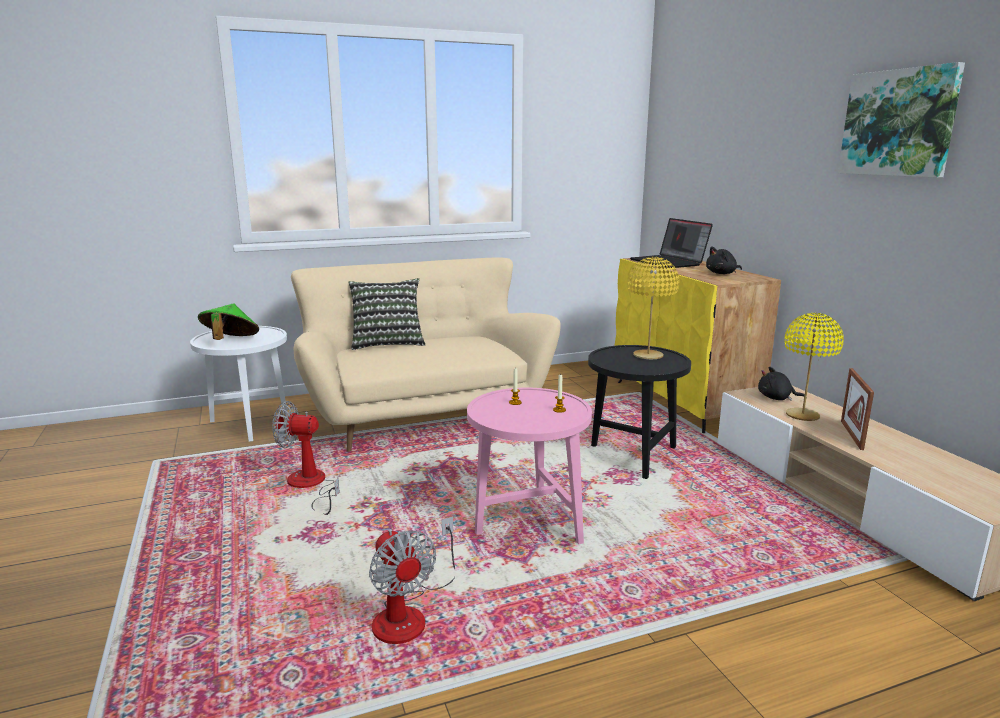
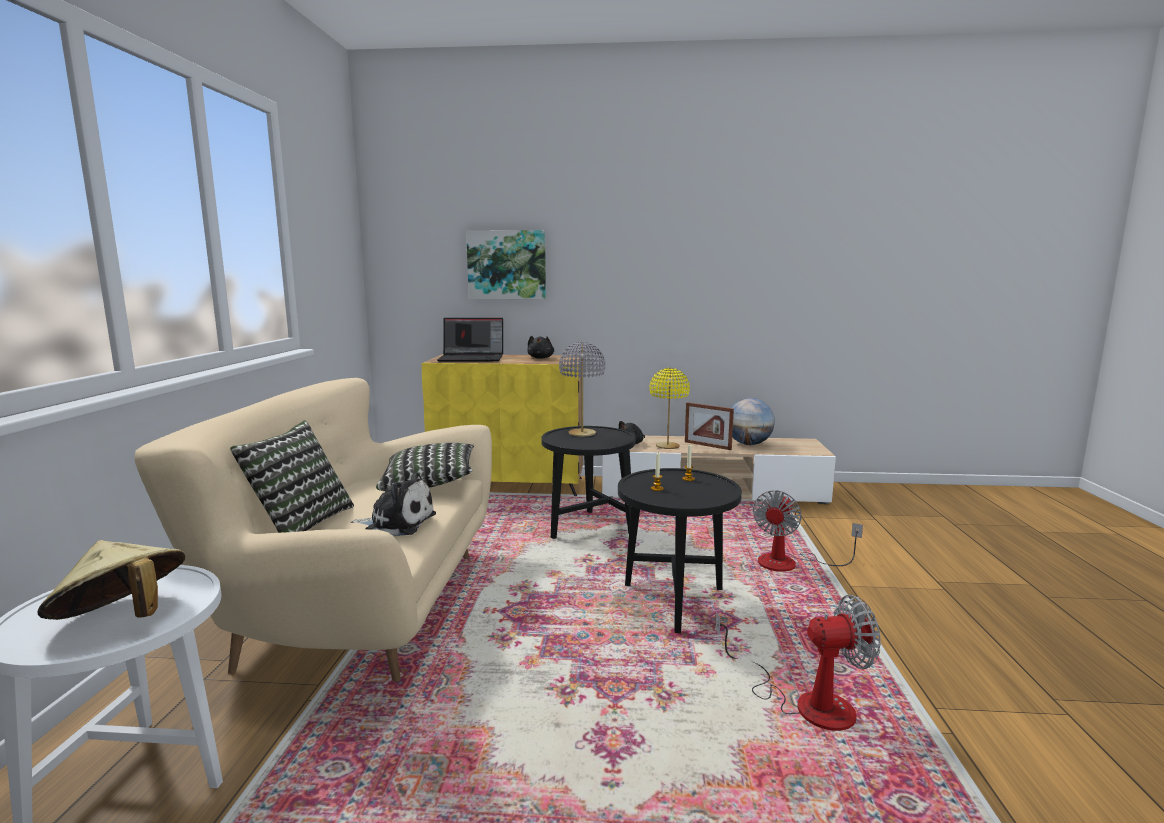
camera: 65 degrees left, 5 degrees down
(230, 341) = (122, 619): green hat -> beige hat
(311, 486) = (471, 732): fan -> fan (790, 563)
(405, 360) = (397, 523): none -> plush toy
(485, 350) = (429, 484): none -> pillow
(527, 524) = (674, 604): pink side table -> black side table
(648, 356) = (582, 434): yellow table lamp -> grey table lamp
(899, 123) = (669, 232): picture -> picture (507, 265)
(916, 457) = (749, 444): none -> globe

